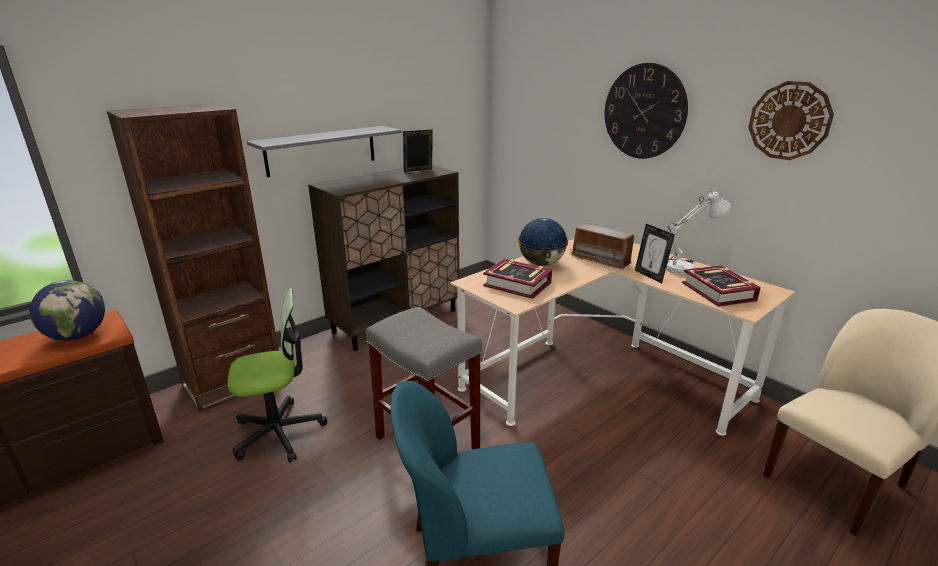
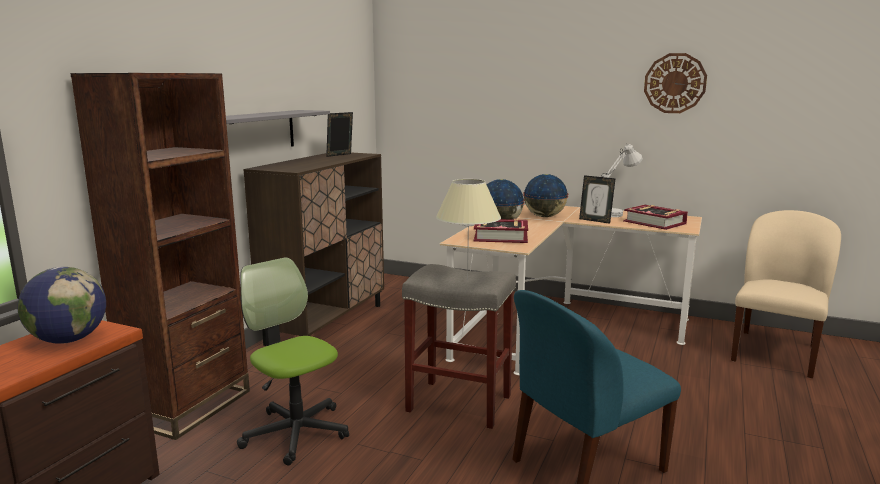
camera: 25 degrees left, 10 degrees down
(279, 432) = (296, 432): office chair -> office chair turned 90 degrees counterclockwise
(419, 340) = (467, 280): none -> beige table lamp
(601, 260) = (544, 216): radio -> globe
(644, 111) = (549, 87): wall clock -> none

